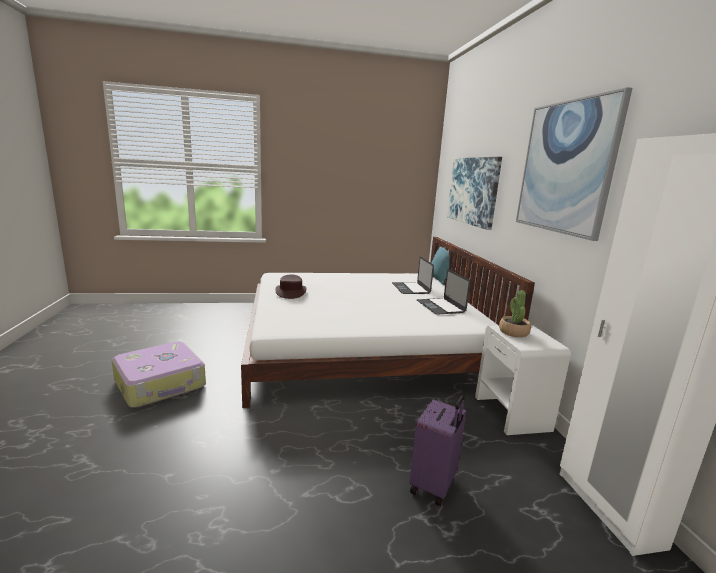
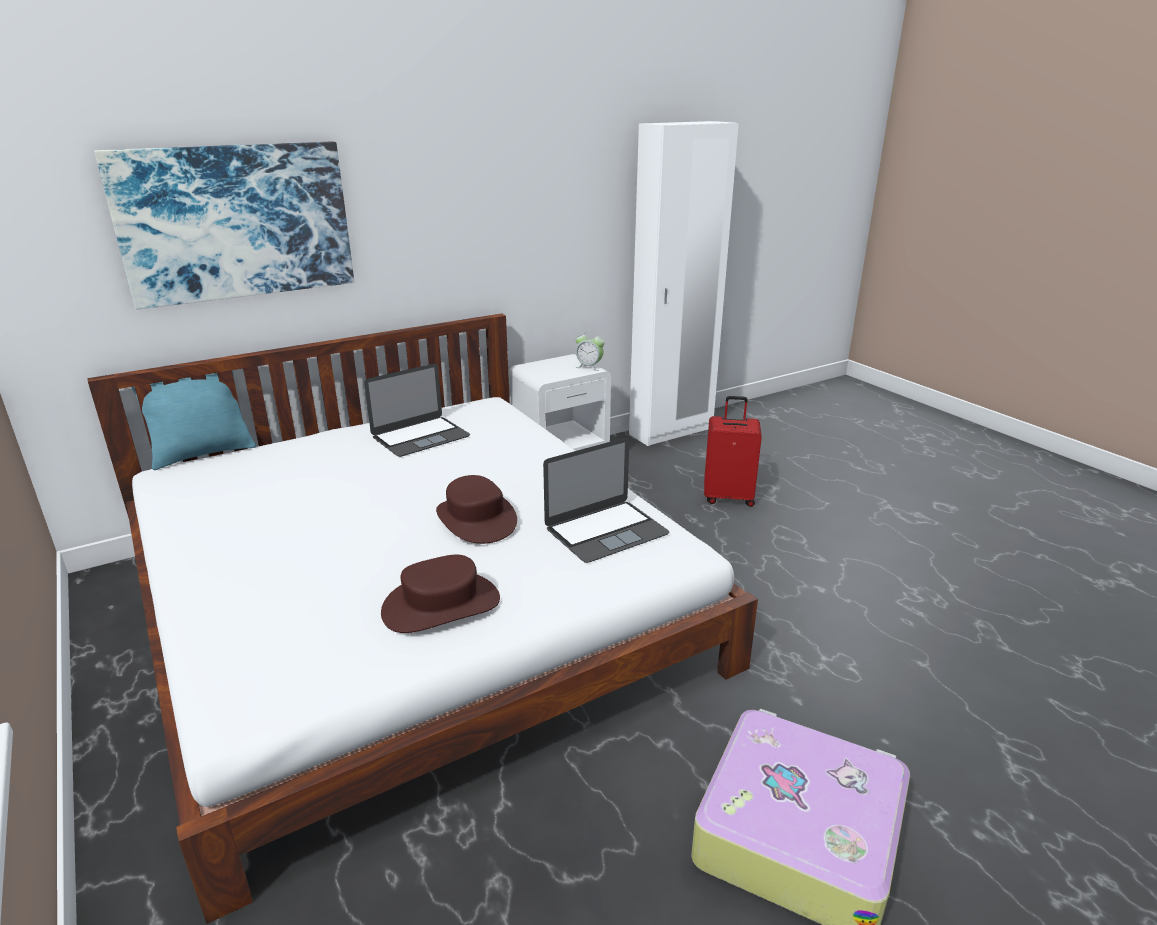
camera: 110 degrees left, 10 degrees up
(343, 303) = (476, 519): none -> brown hat
(410, 288) = (308, 472): laptop -> laptop (606, 531)
(434, 485) = (728, 497): purple suitcase -> red suitcase
(513, 332) = (554, 372): potted plant -> none
(529, 345) = (589, 367): none -> alarm clock
(565, 167) = (499, 153): picture -> none

